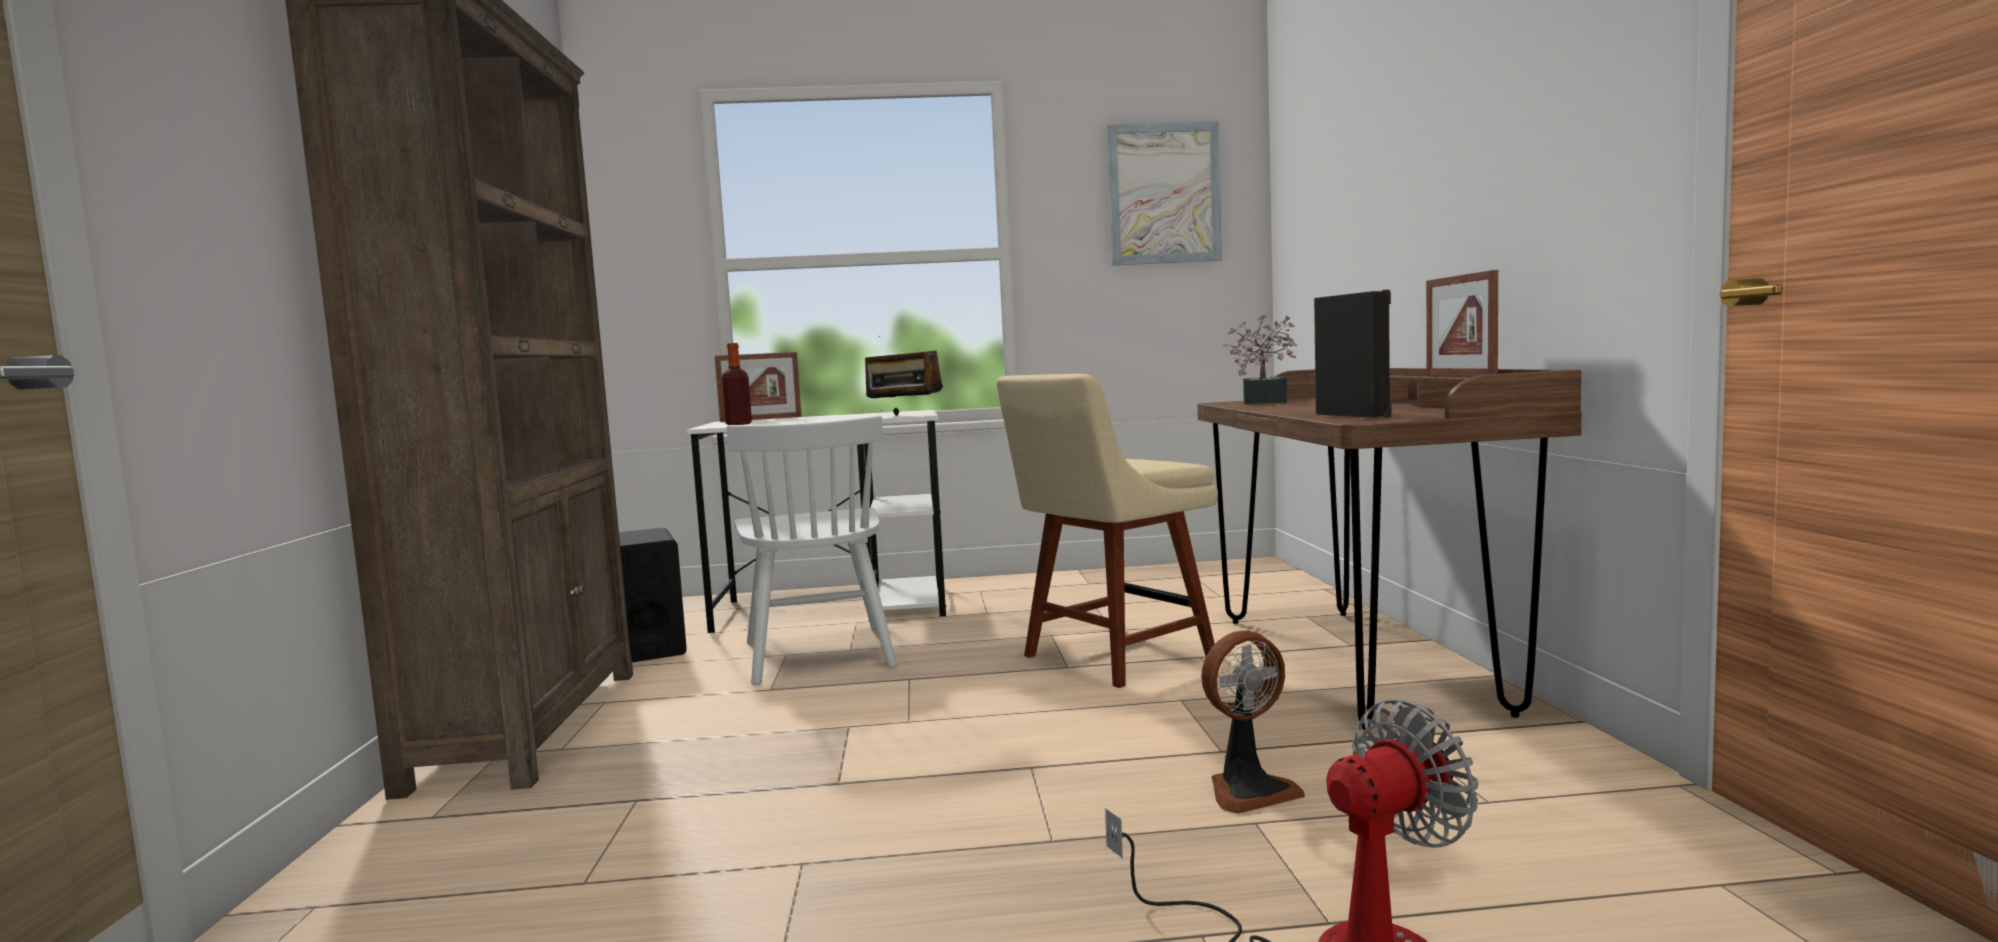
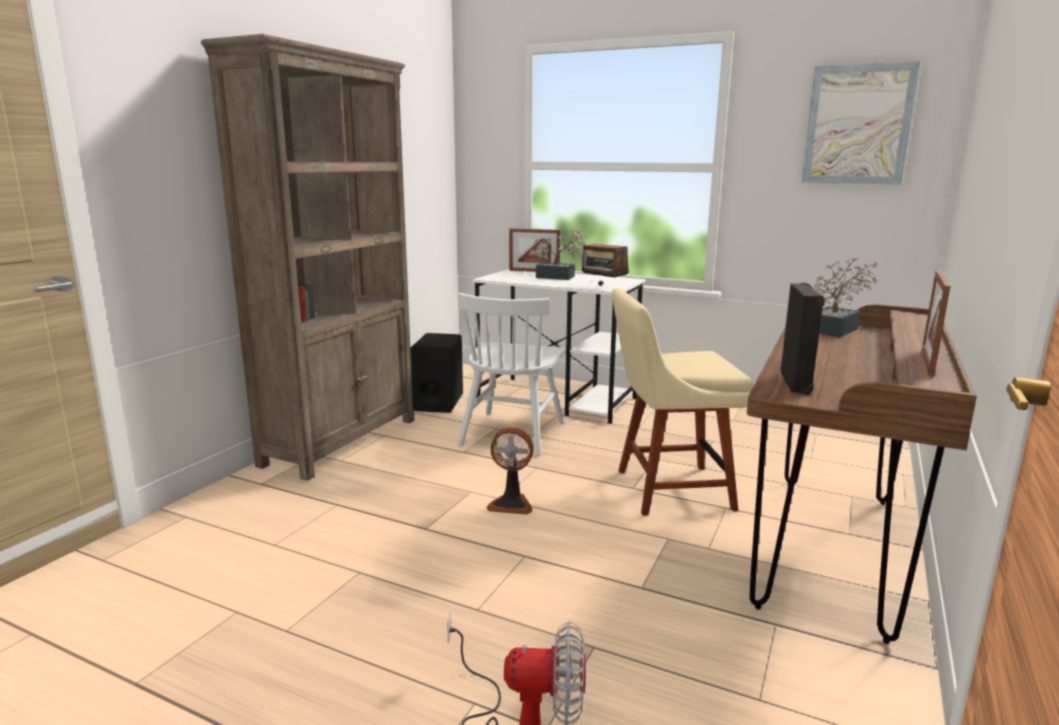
camera: 30 degrees right, 10 degrees up
(739, 424) = (507, 278): bottle -> none
(816, 418) = (559, 277): none -> potted plant
(1248, 790) = (619, 623): fan -> fan (511, 504)

